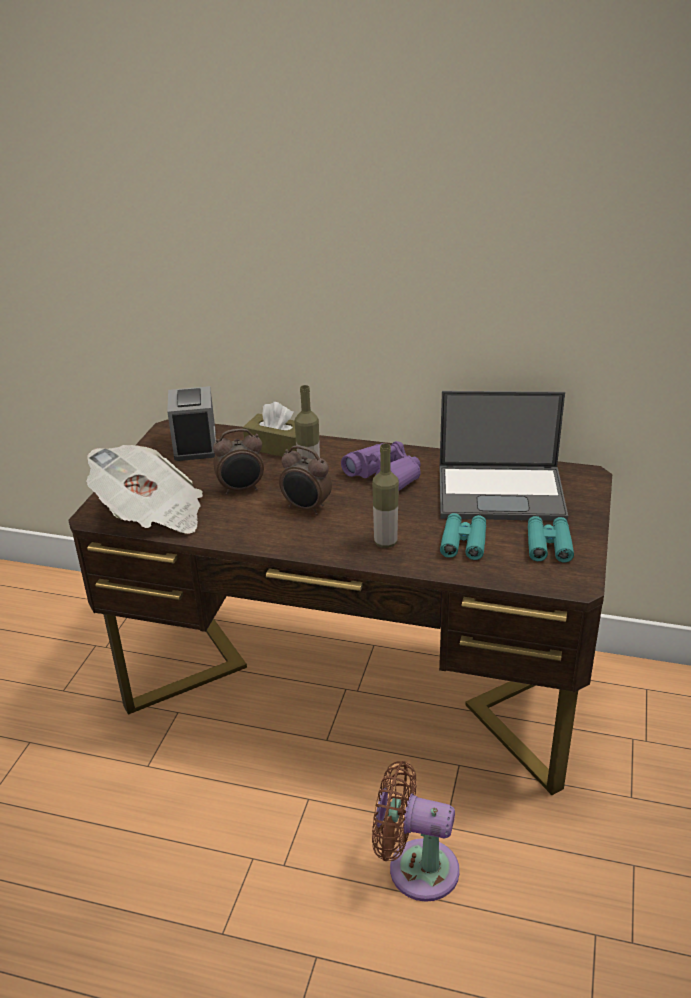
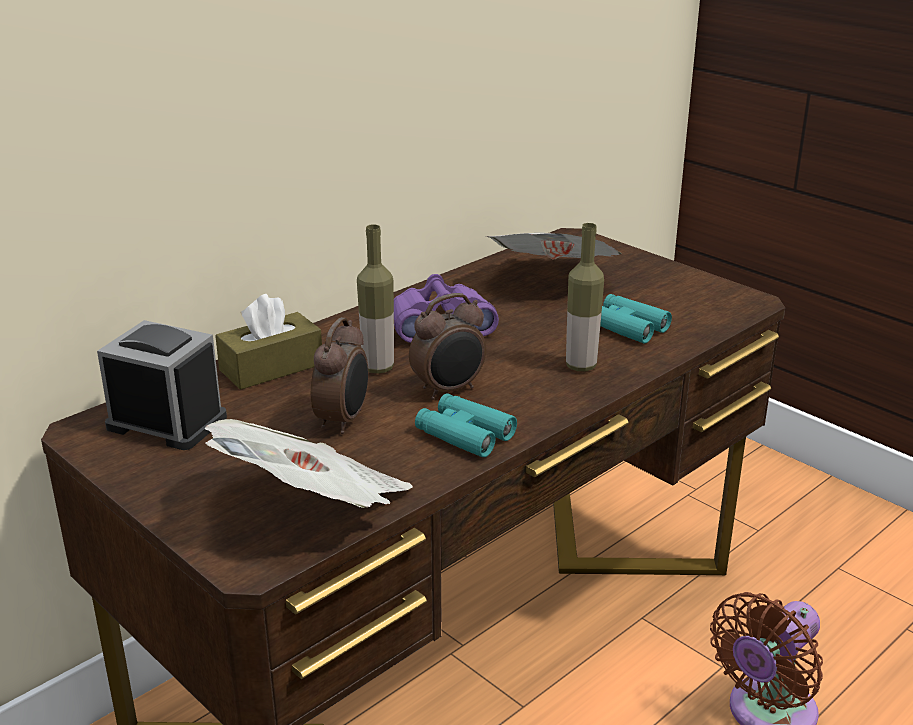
camera: 60 degrees left, 5 degrees down
(502, 492) = (554, 280): laptop -> newspaper
(548, 545) = (674, 291): turquoise binoculars -> turquoise binoculars (464, 434)

